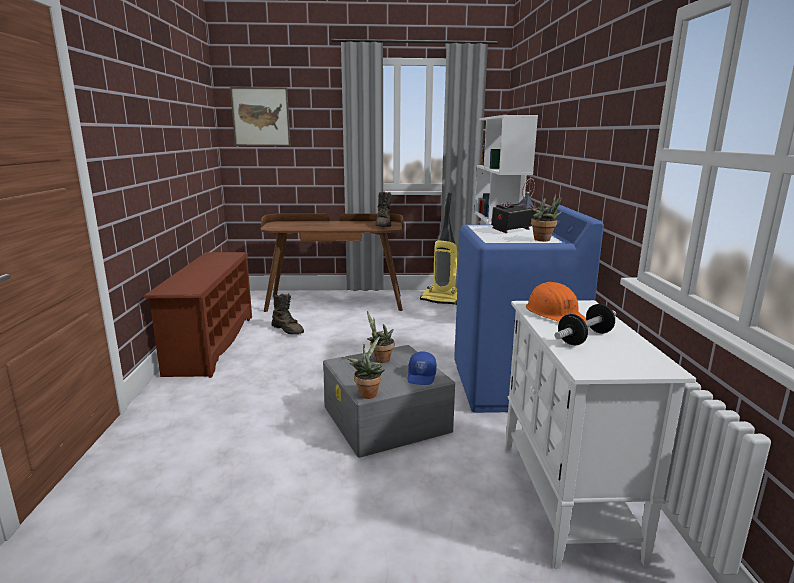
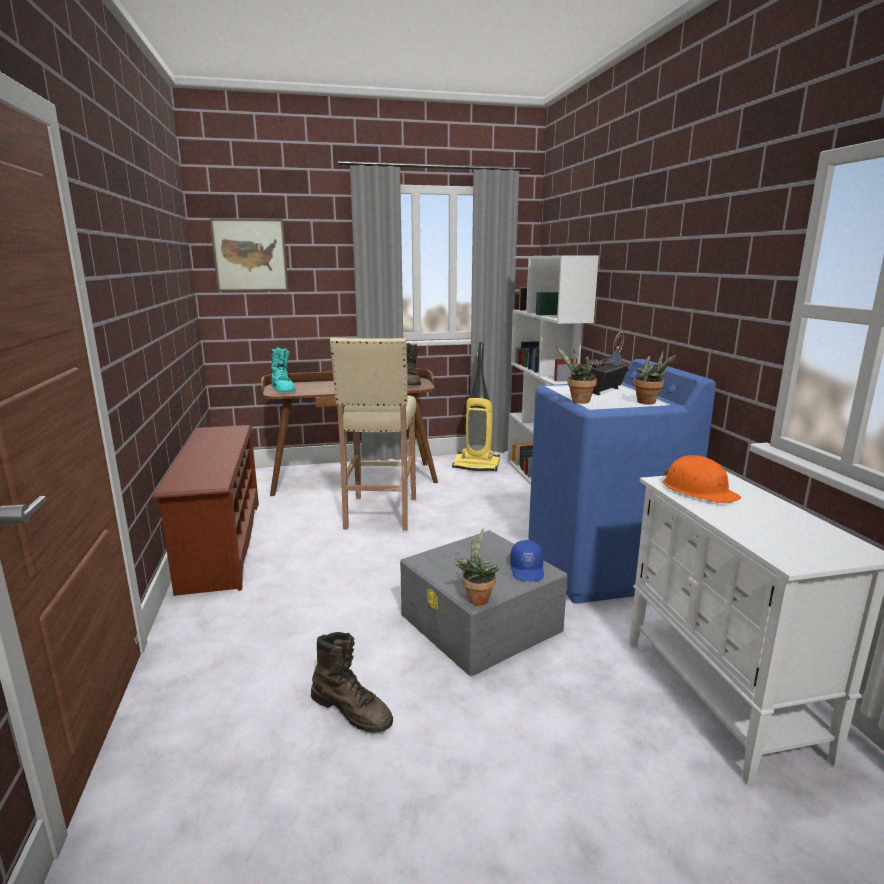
camera: 10 degrees left, 0 degrees up
(278, 226) = (283, 390): none -> turquoise boot
(288, 330) = (312, 518): brown boot -> brown boot (352, 710)
(343, 331) = (380, 514): none -> beige stool
(380, 359) = (468, 552): potted plant -> potted plant (577, 401)
(585, 338) = (756, 520): dumbbell -> none

